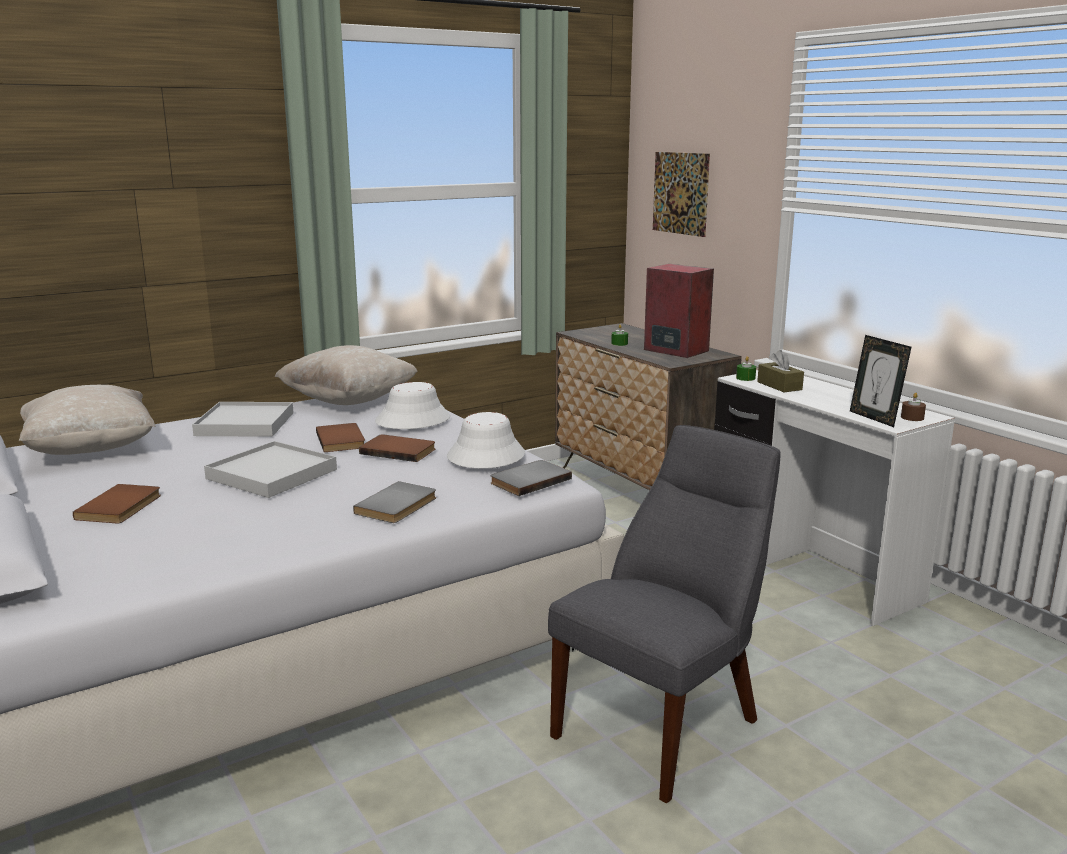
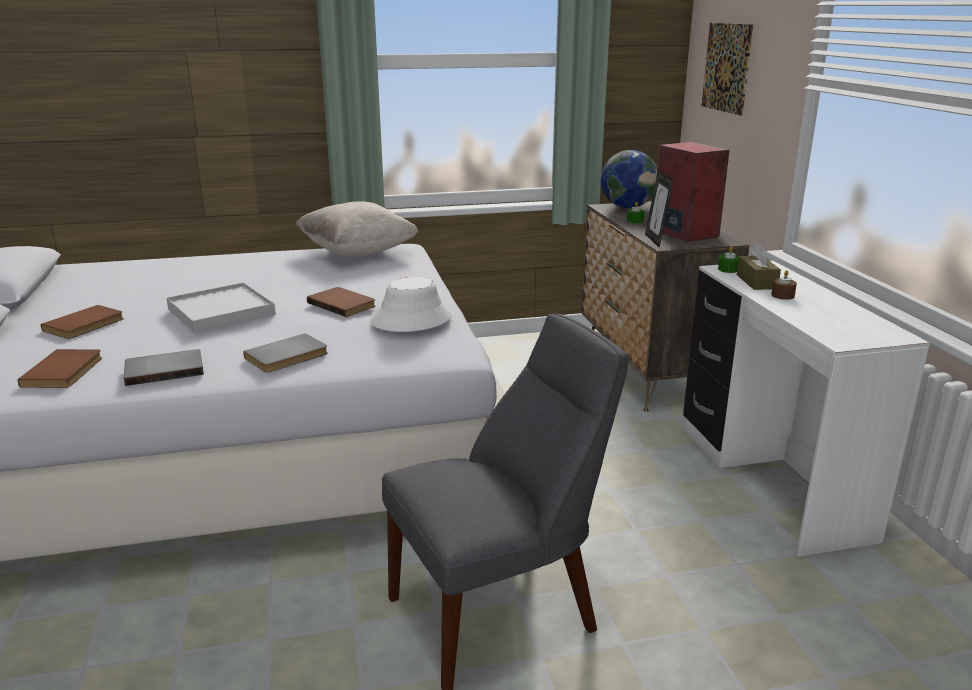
camera: 20 degrees right, 5 degrees up
(91, 450) = (120, 273): beige pillow -> none
(245, 424) = (254, 264): white tray -> none
(342, 440) = (312, 288): brown book -> brown book (65, 371)
(412, 420) = (389, 276): white hat -> none
(528, 480) = (425, 348): grey book -> grey book (164, 369)
(597, 331) = (627, 207): none -> globe
(874, 418) = (827, 331): picture frame -> picture frame (656, 240)
(912, 417) = (874, 336): brown candle -> brown candle (782, 295)

